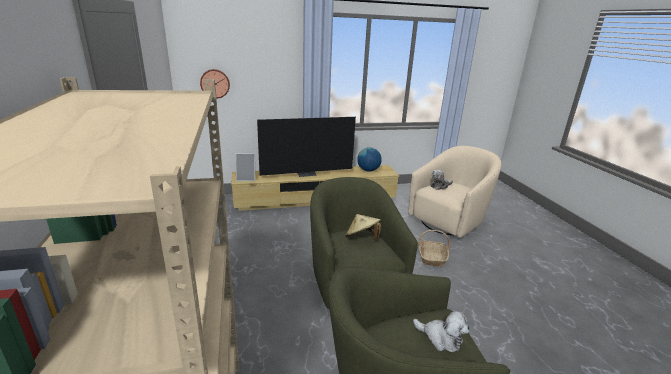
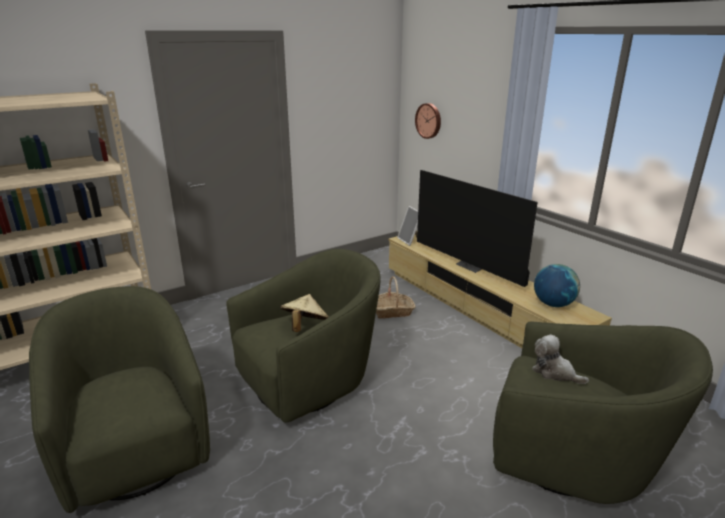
camera: 70 degrees right, 0 degrees up
(432, 257) = (416, 447): basket -> basket (392, 311)
(441, 338) = (120, 404): plush toy -> none
(449, 220) = (573, 459): beige armchair -> green armchair

